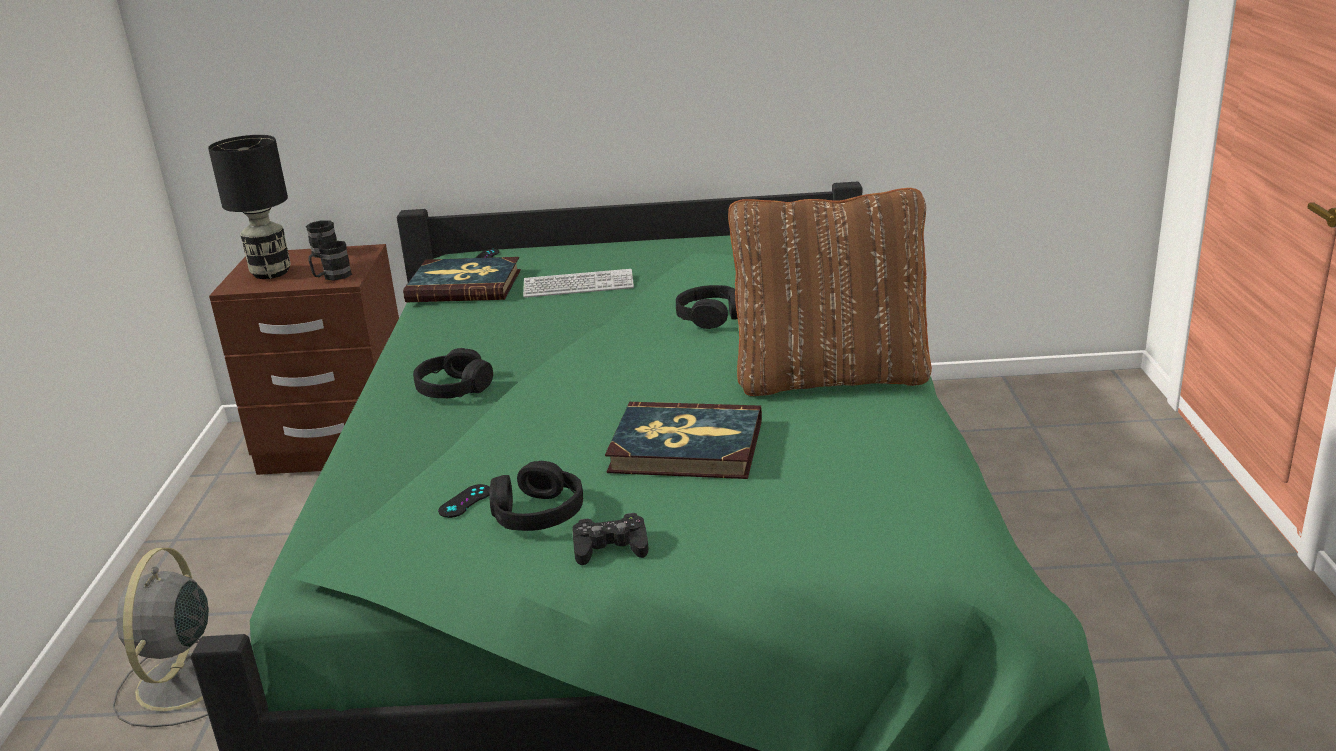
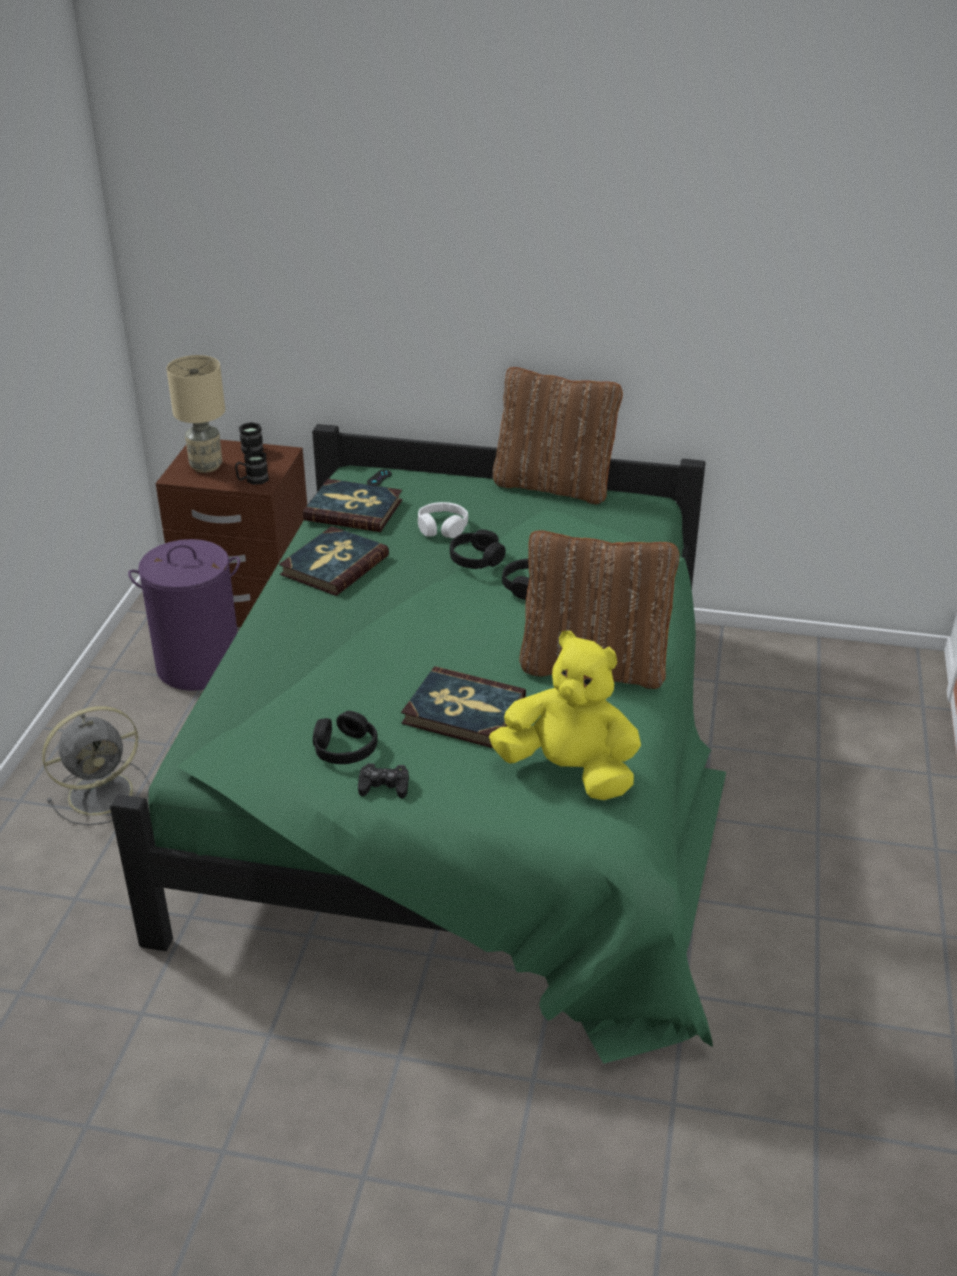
camera: 10 degrees right, 10 degrees up
(180, 684) = (103, 792): grey fan -> grey fan turned 135 degrees counterclockwise
(272, 273) = (207, 466): black table lamp -> beige table lamp
(291, 517) = (199, 665): none -> purple laundry basket
(454, 388) = (319, 619): black headphones -> black headphones (476, 558)
(456, 336) = (334, 565): none -> book
(465, 501) = (300, 728): black game controller -> none
(578, 286) = (442, 527): keyboard -> white headphones
(692, 236) = (554, 486): none -> brown pillow
(861, 487) = (569, 771): none -> yellow plush toy

